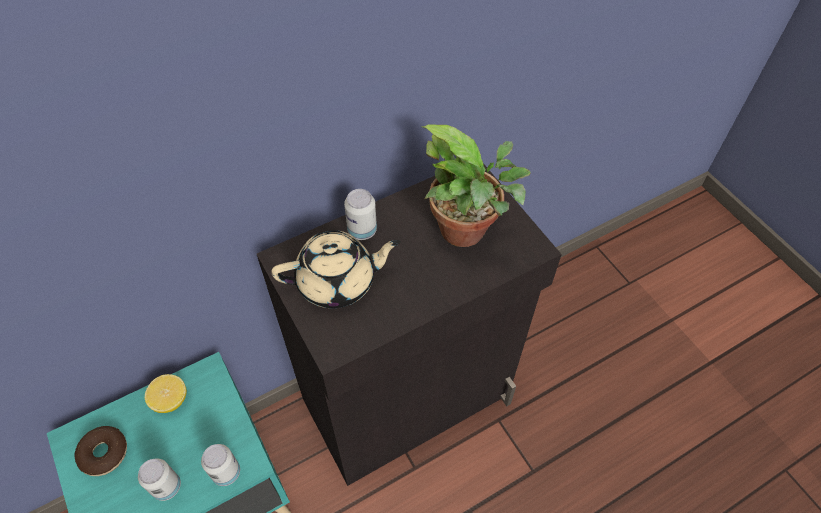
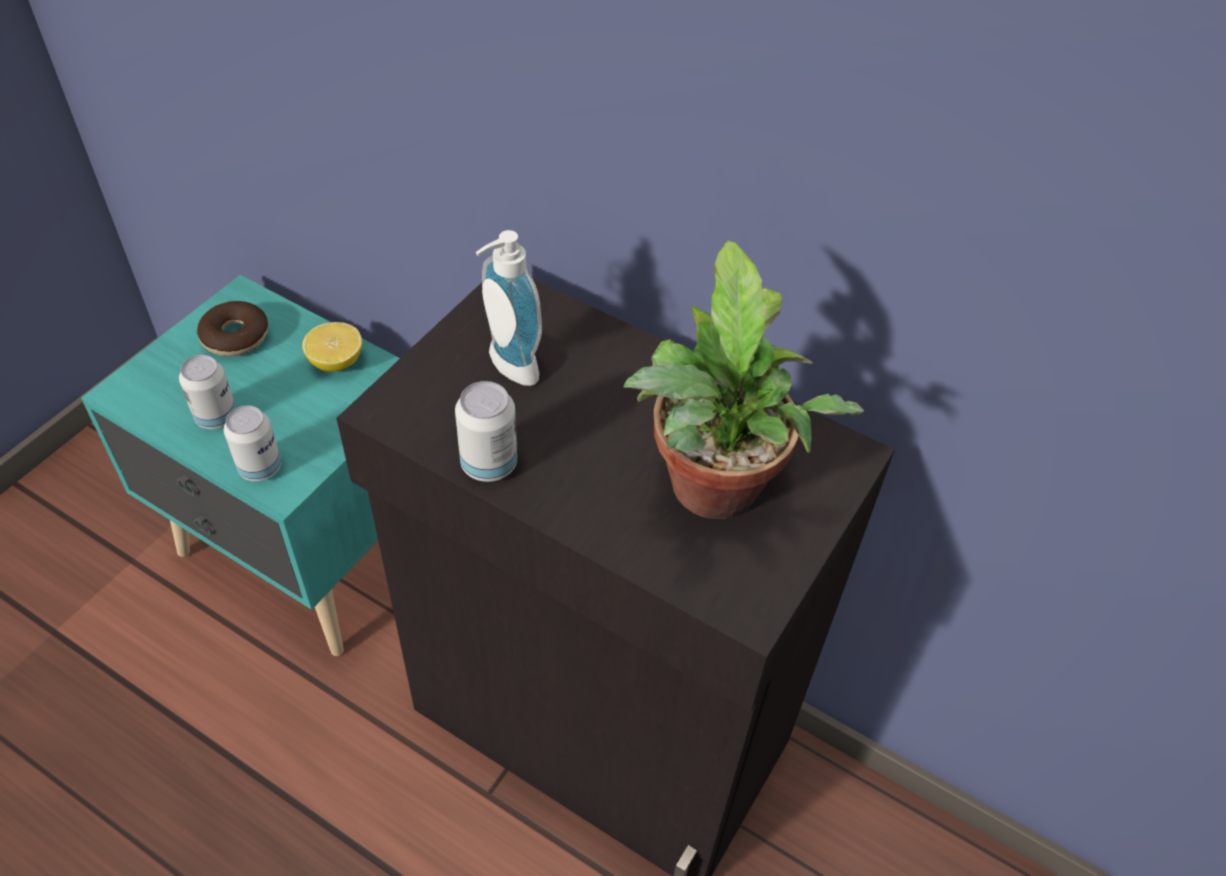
camera: 60 degrees right, 5 degrees down
(338, 281) = (507, 369): beige teapot -> soap dispenser
(362, 230) = (620, 359): can -> can (489, 464)

